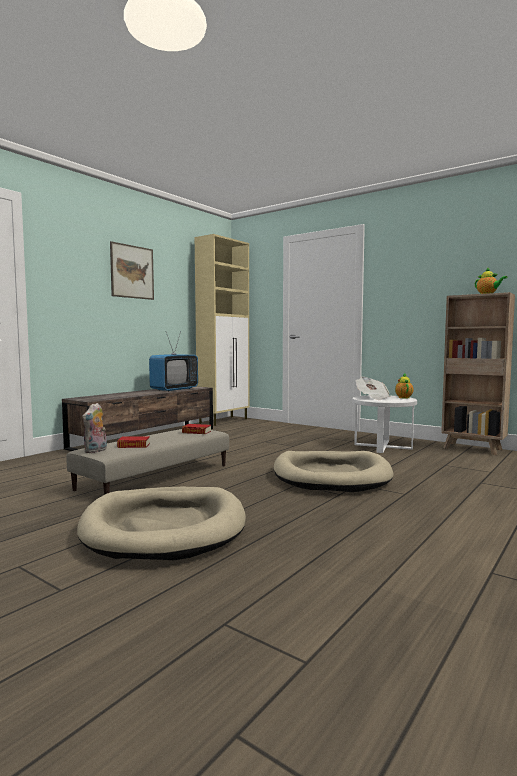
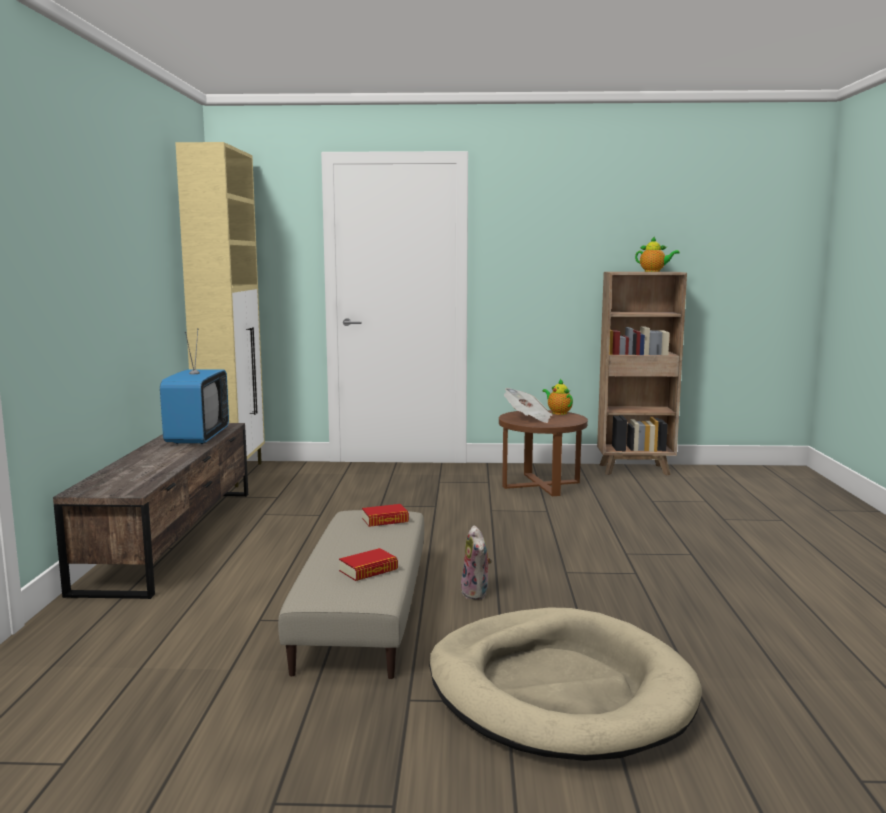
camera: 35 degrees left, 5 degrees up
(96, 451) = (339, 596): plush toy -> plush toy (477, 593)
(132, 272) = (112, 217): picture -> none
(331, 476) = (576, 547): beige dog bed -> none
(383, 446) = (541, 484): white side table -> brown side table

